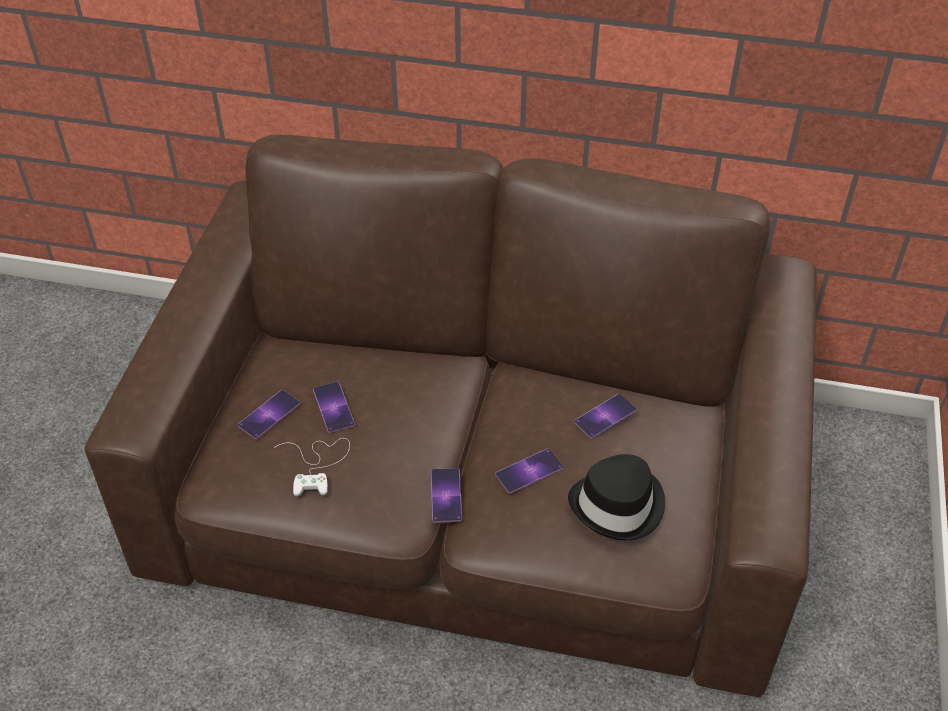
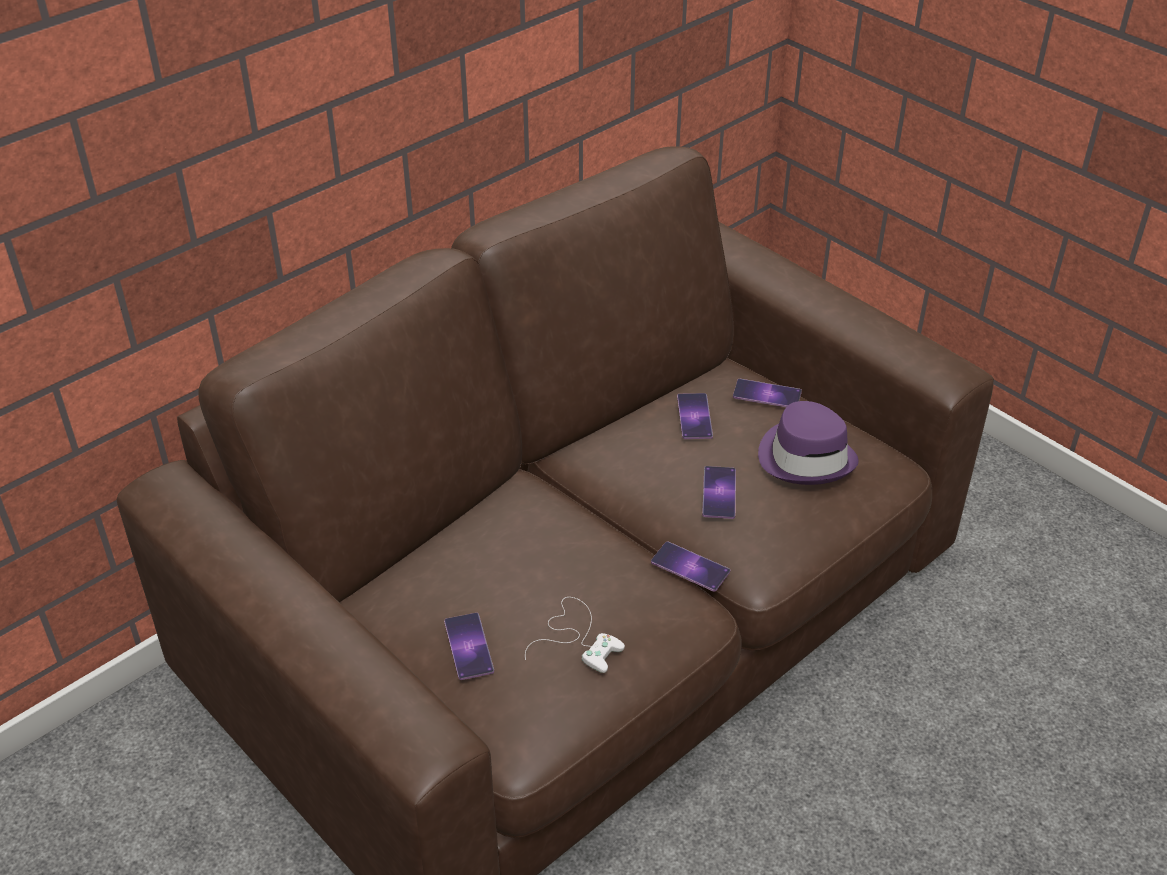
camera: 55 degrees left, 5 degrees down
(333, 407) = (509, 590): phone -> phone (767, 394)
(619, 505) = (806, 457): black hat -> purple hat

